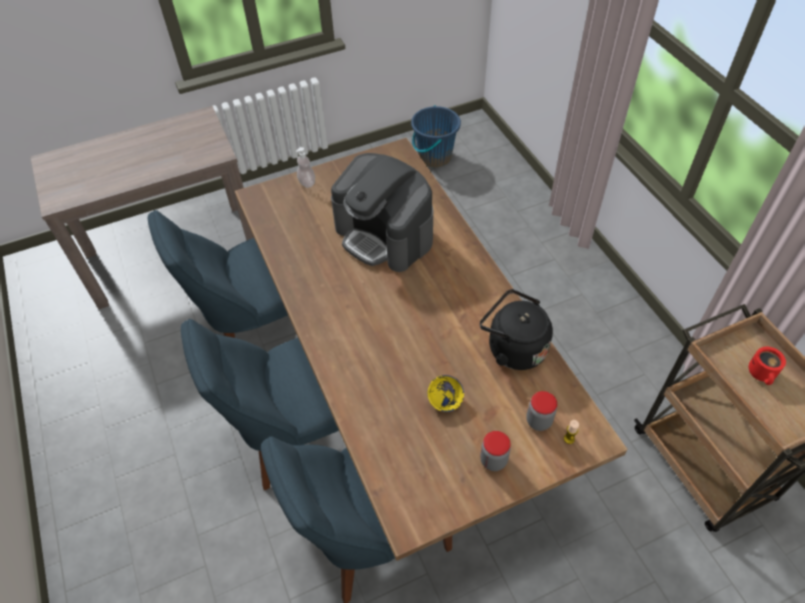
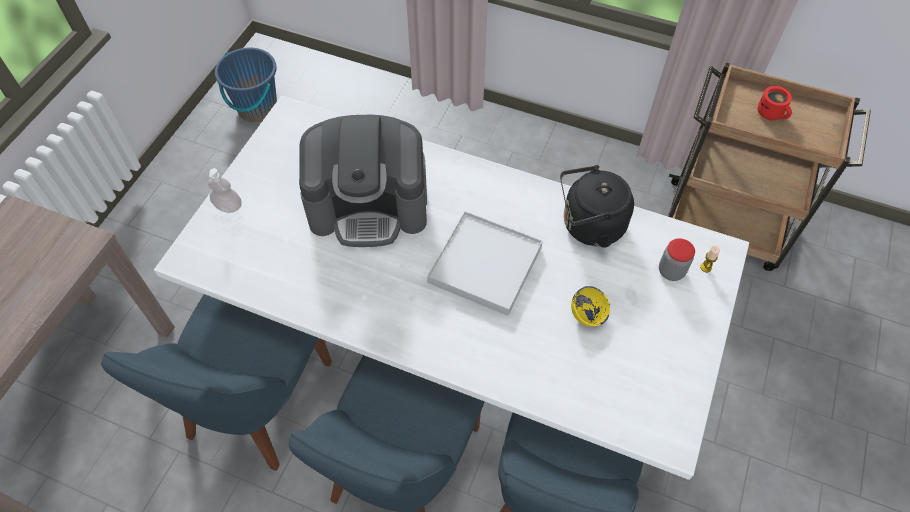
camera: 45 degrees left, 5 degrees up
(406, 390) = (457, 345): brown dining table -> white dining table
(414, 320) = (485, 265): none -> white tray
(493, 460) = (675, 331): jar -> none

